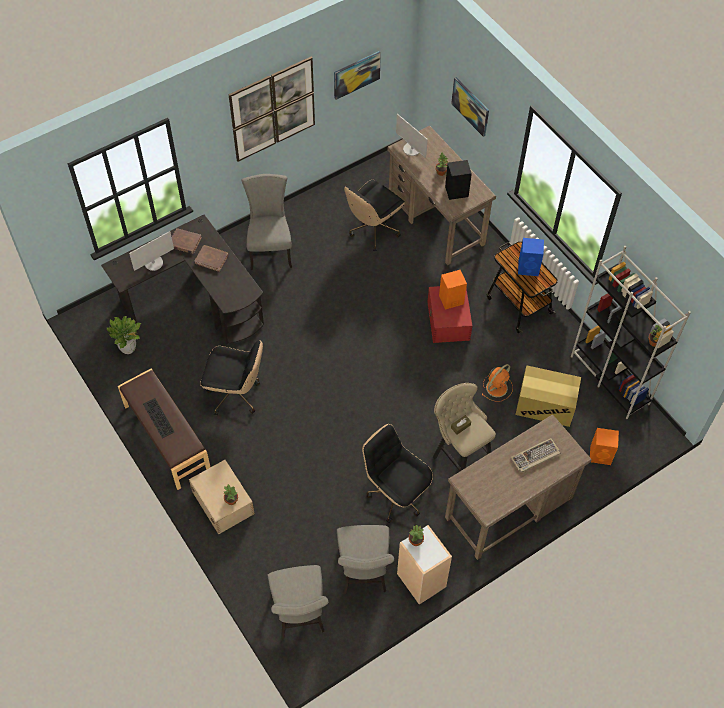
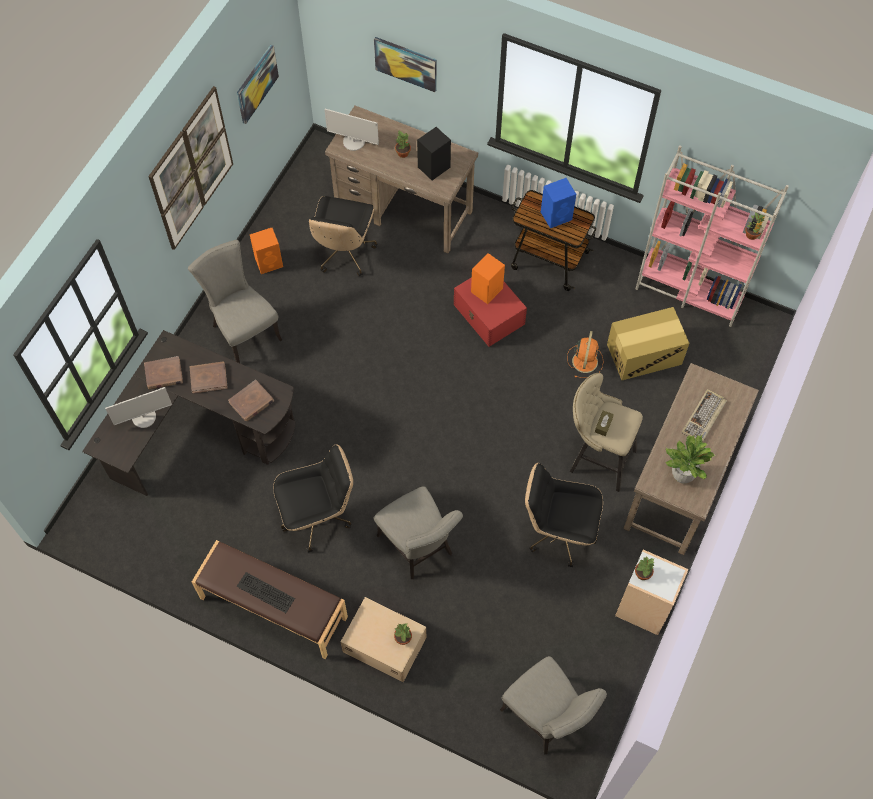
camera: 30 degrees left, 5 degrees up
(128, 349) = (159, 530): potted plant -> potted plant (682, 475)
(154, 263) = (144, 417): monitor -> monitor turned 45 degrees clockwise
(228, 288) = (251, 402): none -> brown book
(363, 572) = (581, 634): grey chair -> grey chair (418, 547)
(601, 455) = (730, 378): orange speaker -> orange speaker (269, 262)
(610, 380) = (689, 294): black bookcase -> pink bookcase

